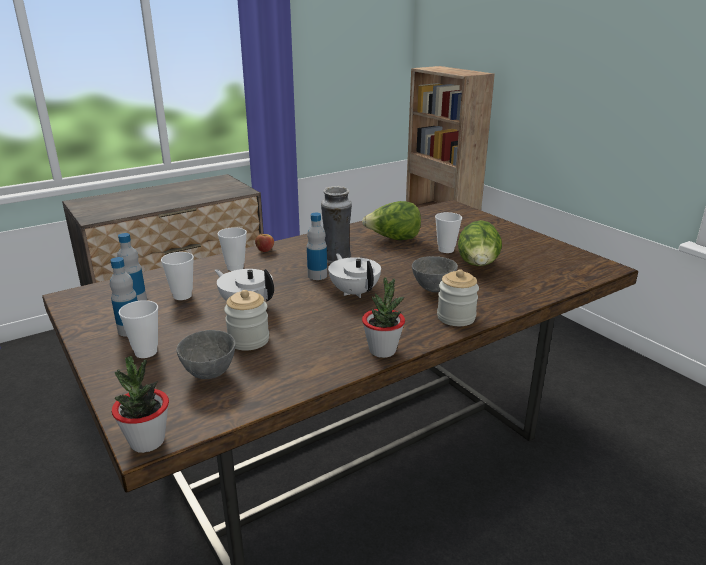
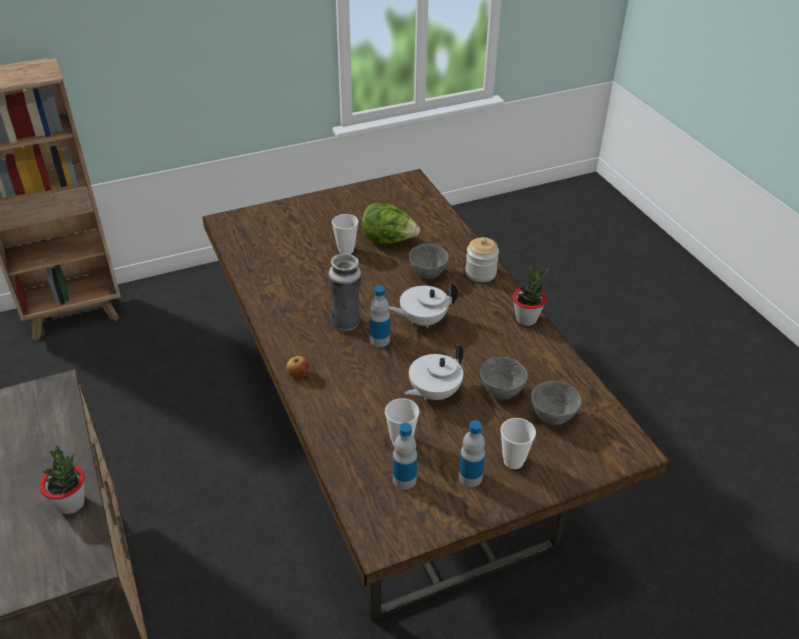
camera: 80 degrees left, 15 degrees up
(147, 442) = (638, 449): potted plant -> potted plant (71, 503)
(235, 267) = (340, 399): cup -> none
(248, 340) = (501, 393): jar -> grey bowl
(393, 239) = (305, 277): lettuce -> none

